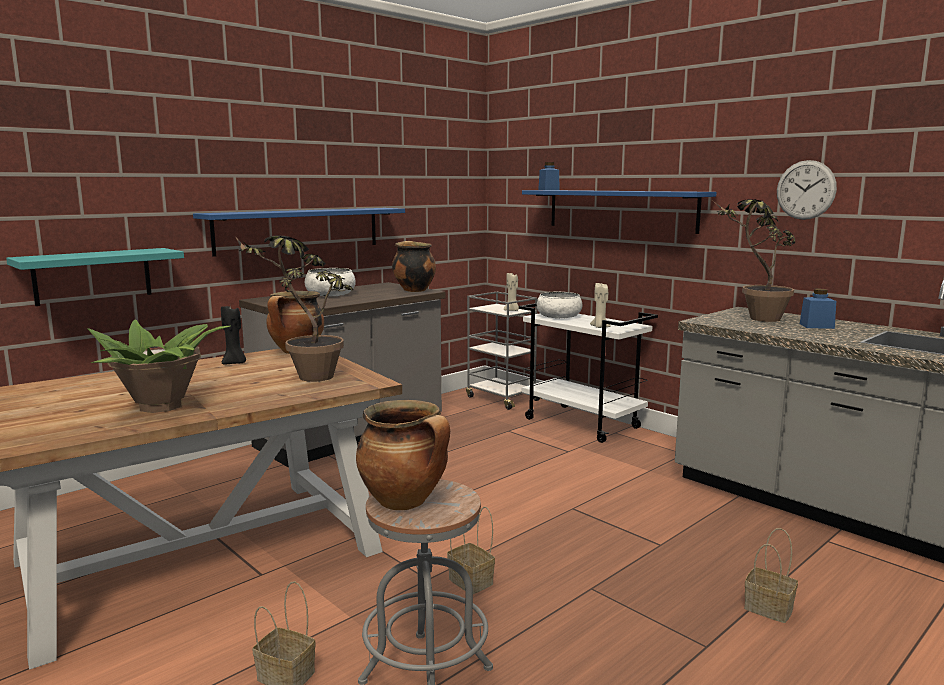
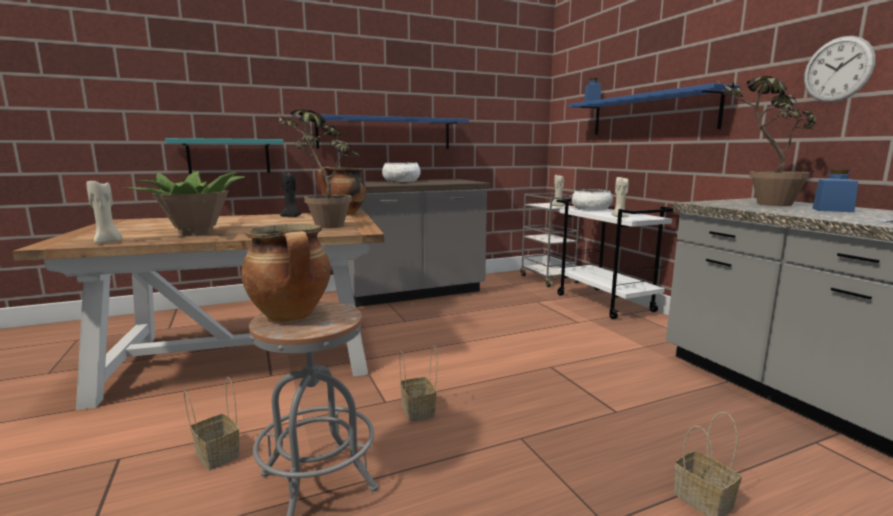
camera: 20 degrees right, 0 degrees up
(71, 436) = (108, 242): none -> beige candle
(413, 290) = (466, 181): cooking pot -> none

